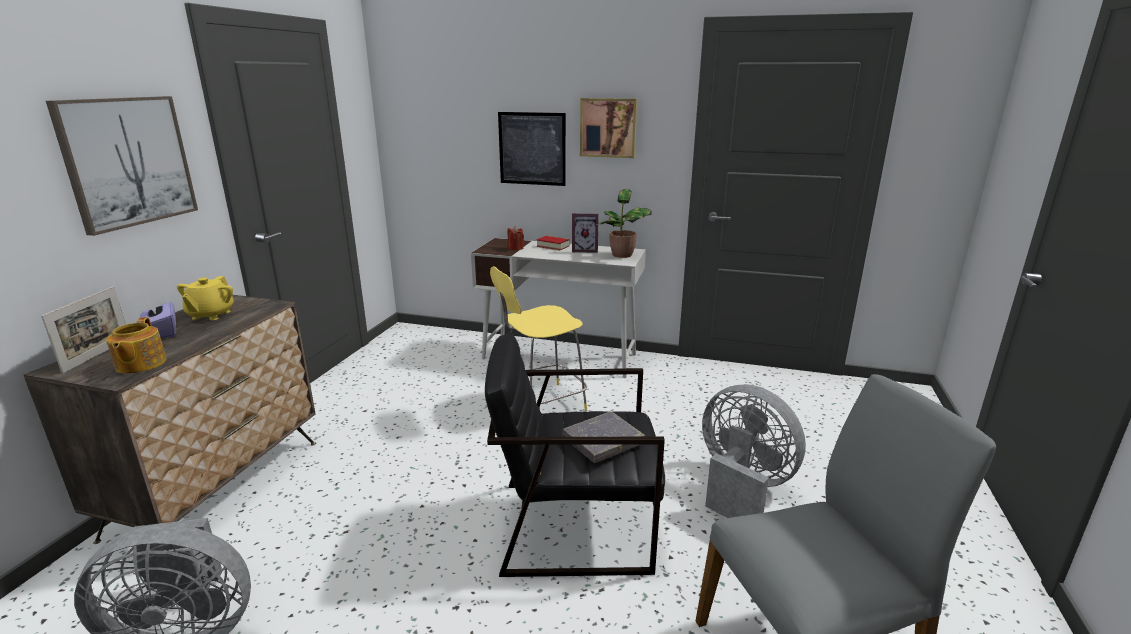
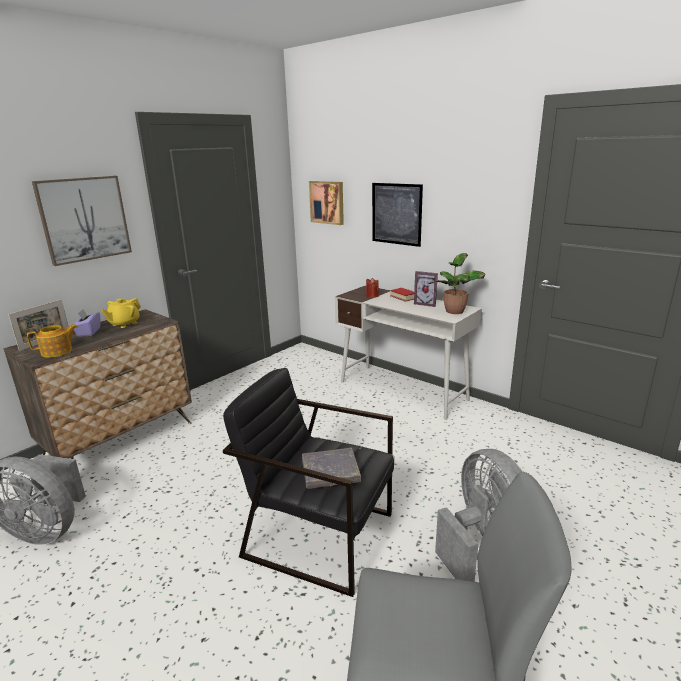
camera: 25 degrees right, 0 degrees up
(140, 364) = (57, 352): teapot -> teapot turned 135 degrees counterclockwise
(541, 405) = (360, 428): yellow stool -> none
(608, 127) = (456, 198): picture -> picture (327, 202)

